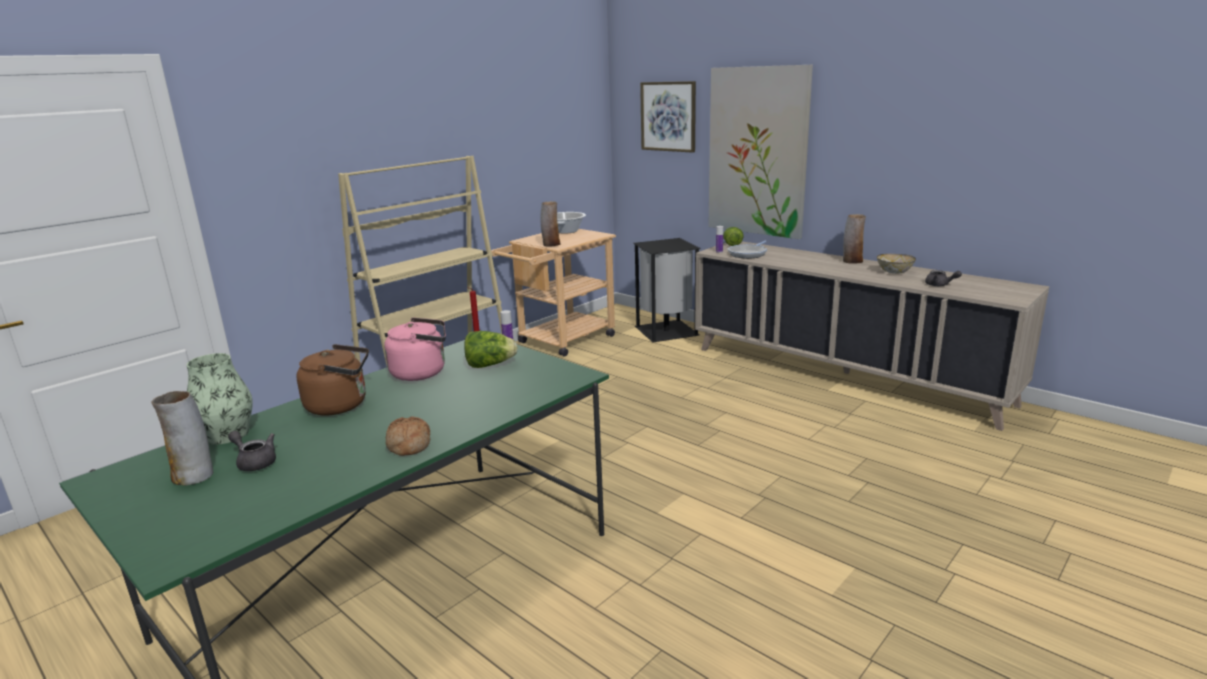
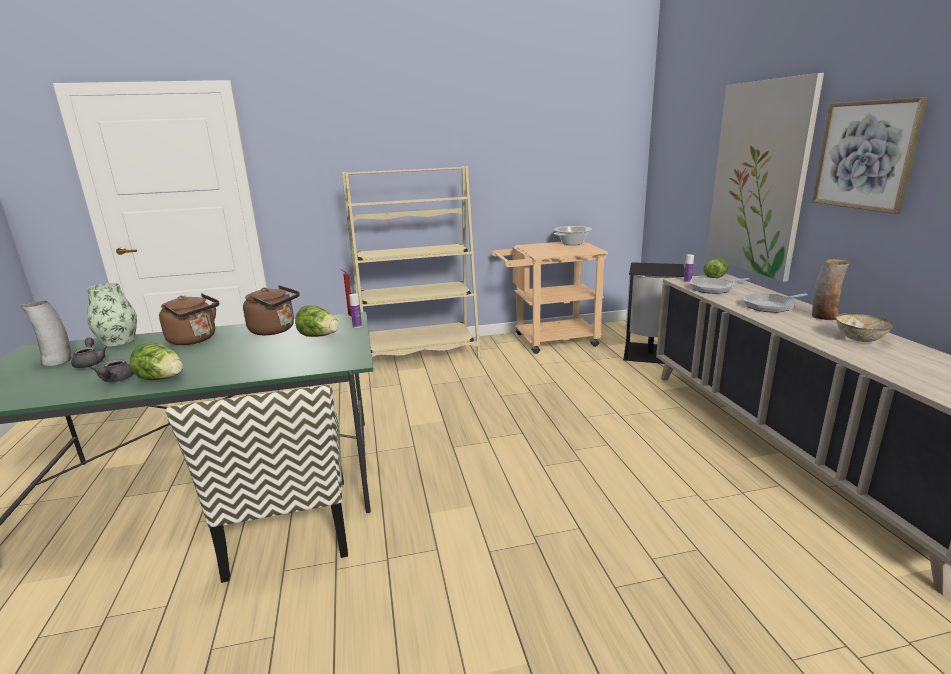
camera: 35 degrees right, 0 degrees up
(408, 445) = (162, 379): bread -> lettuce
(422, 372) = (275, 330): pink kettle -> brown kettle
(546, 577) = (290, 527): none -> chair
(551, 245) = (536, 252): vase -> none
(668, 116) = (689, 139): picture -> picture (865, 155)
(808, 260) = (769, 306): none -> frying pan
(940, 285) = (899, 368): grey teapot -> grey teapot (116, 380)

